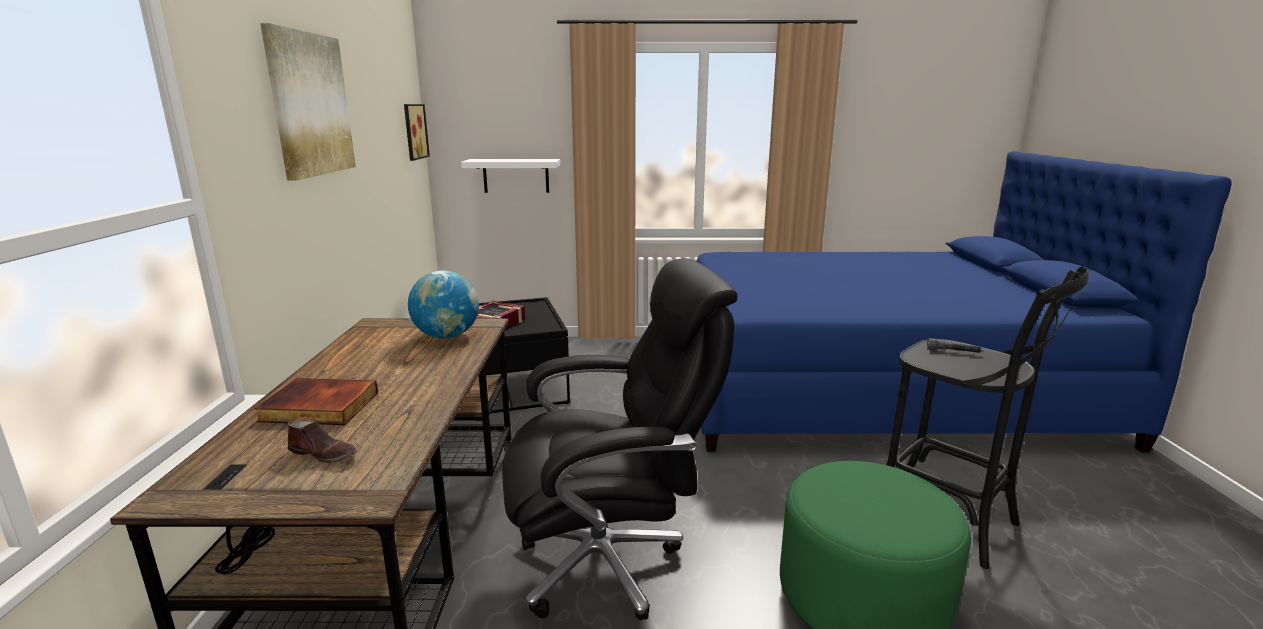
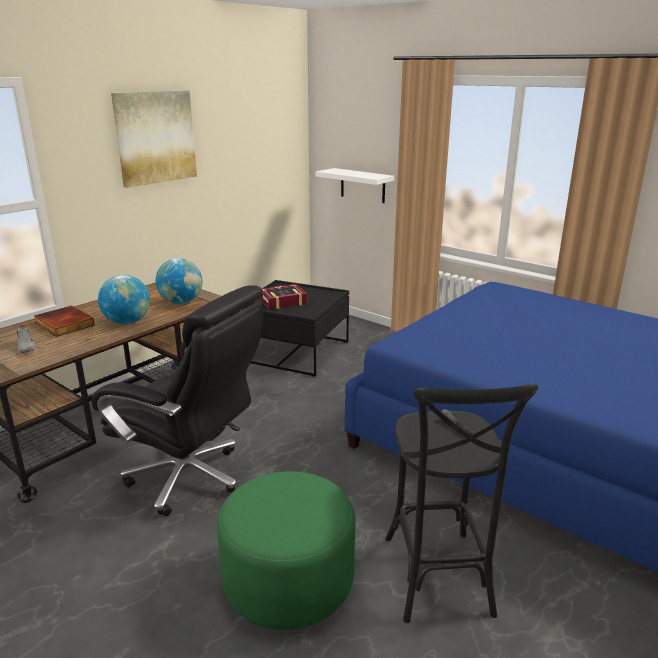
camera: 40 degrees right, 5 degrees up
(324, 454) = (27, 347): brown shoe -> grey shoe
(413, 131) = (289, 145): picture -> none
(422, 375) = (127, 322): none -> globe

